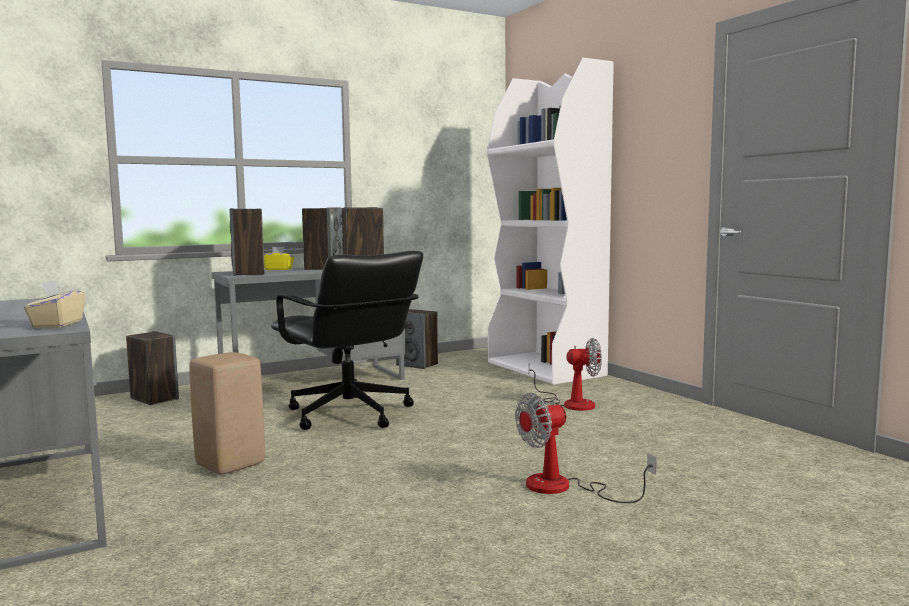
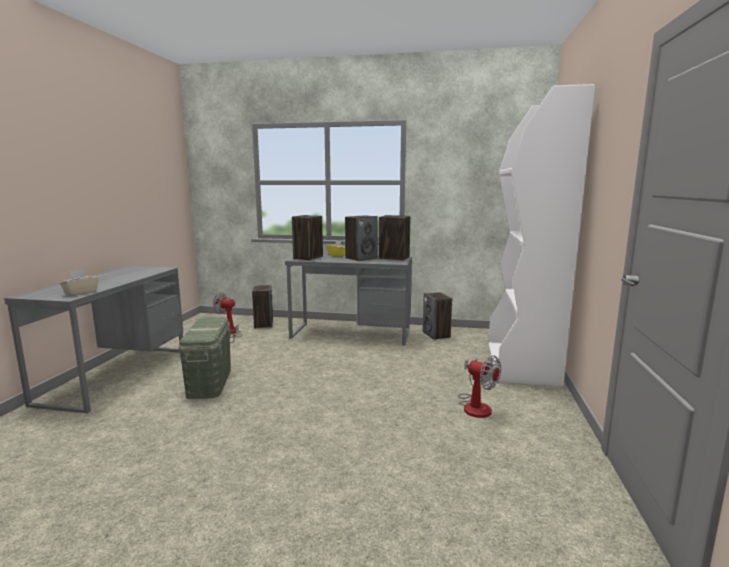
camera: 40 degrees right, 5 degrees up
(231, 464) = (210, 382): beige stool -> green storage box
(349, 414) = (322, 365): black office chair -> none
(564, 488) = (316, 484): fan -> fan (230, 333)

